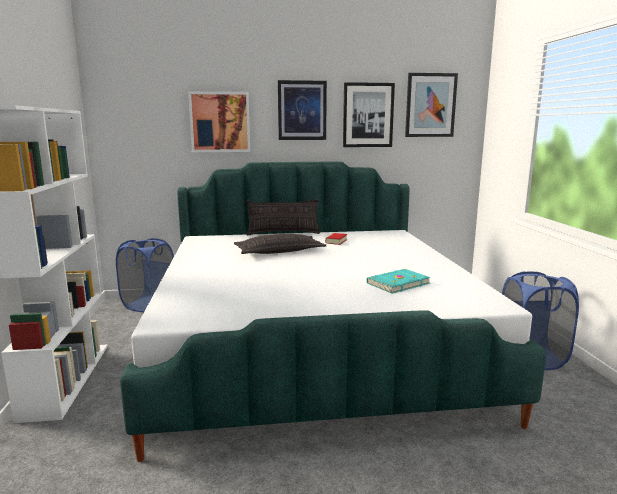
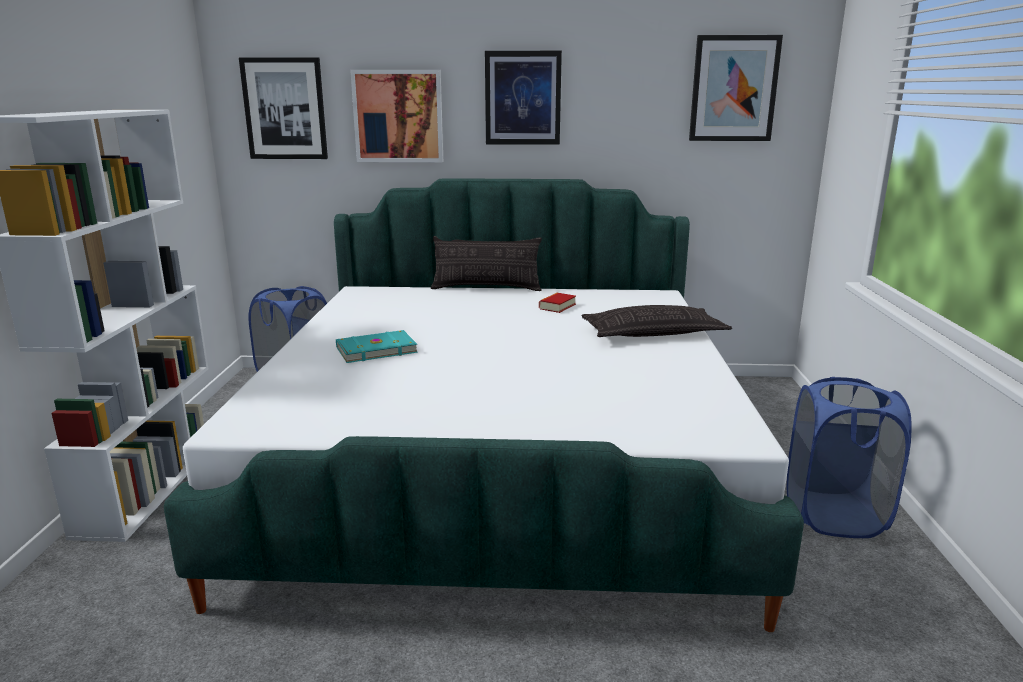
camera: 10 degrees right, 5 degrees up
(279, 251) = (461, 320): pillow -> pillow (653, 333)
(368, 115) = (628, 105): picture -> picture (285, 109)
(397, 283) = (604, 387): turquoise book -> turquoise book (375, 349)

